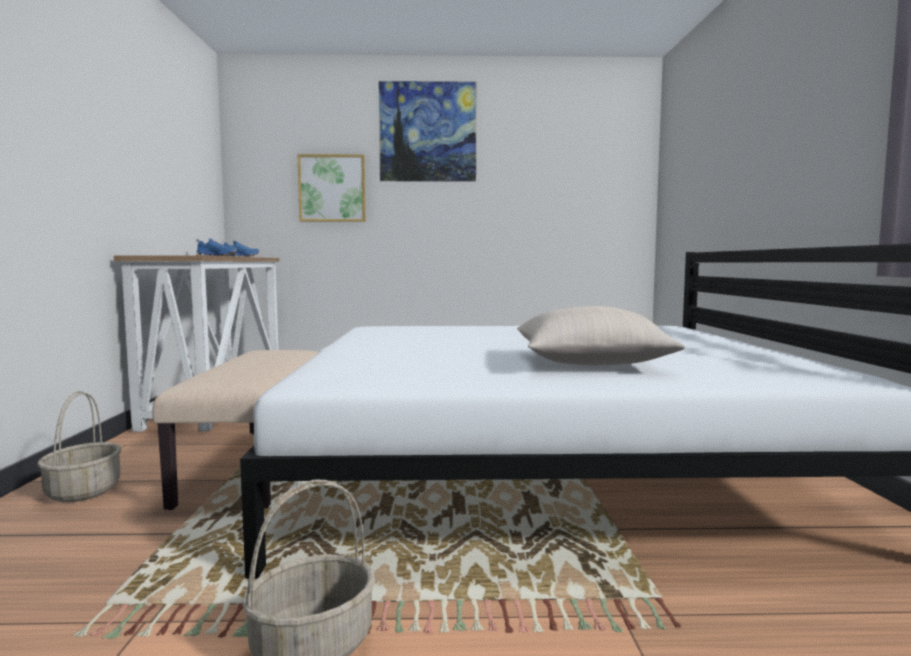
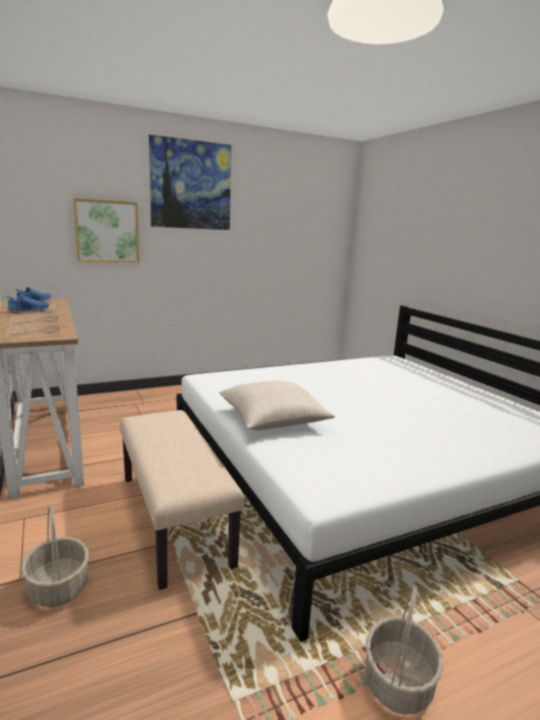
camera: 25 degrees left, 10 degrees up
(590, 363) = (433, 429): beige pillow -> beige pillow (273, 419)

